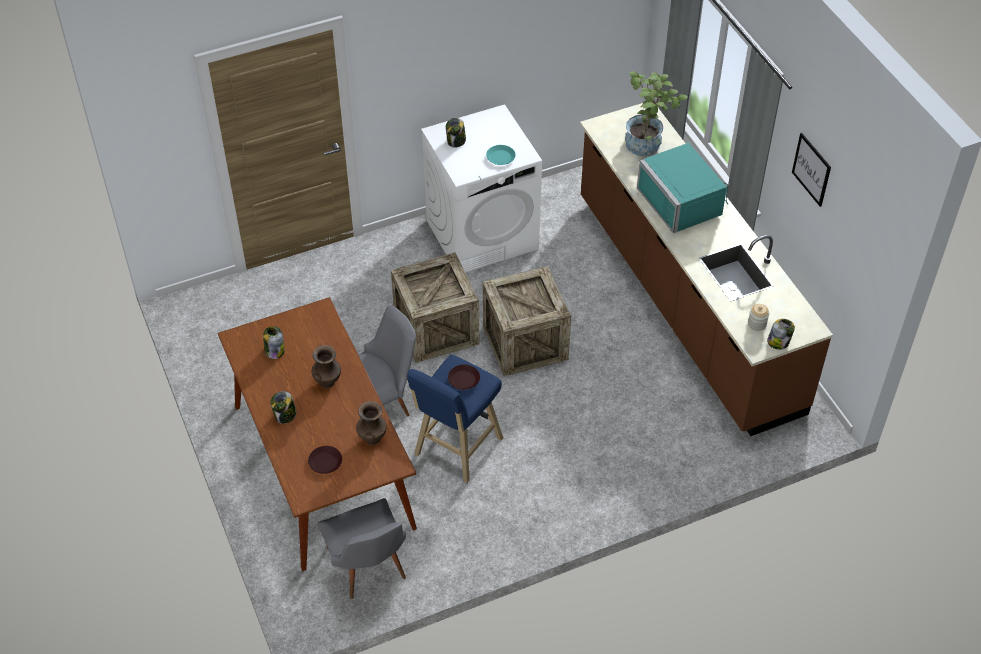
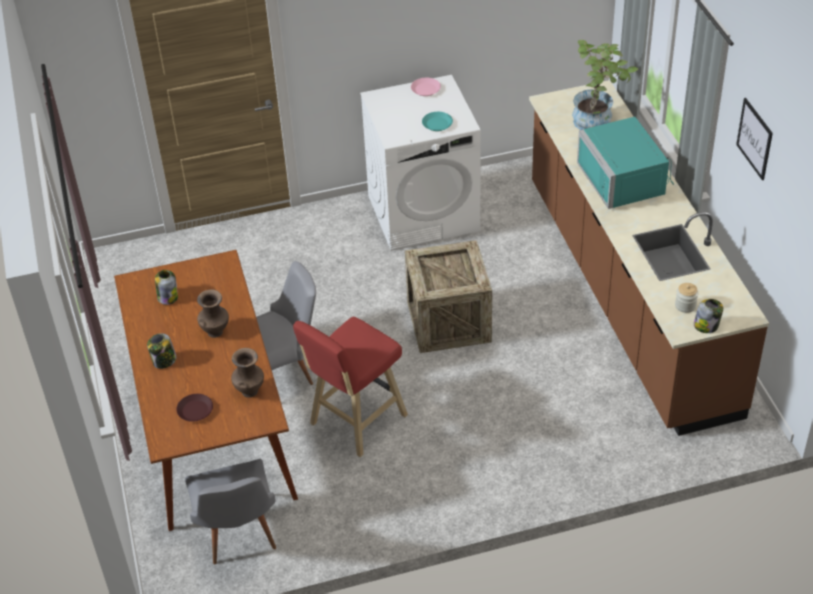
camera: 10 degrees right, 5 degrees down
(436, 329) = (358, 301): crate -> none
(456, 141) = (394, 106): jar -> none
(456, 449) = (355, 422): blue stool -> red stool
(464, 380) = (361, 342): brown plate -> none
(483, 121) = (425, 89): none -> pink plate

